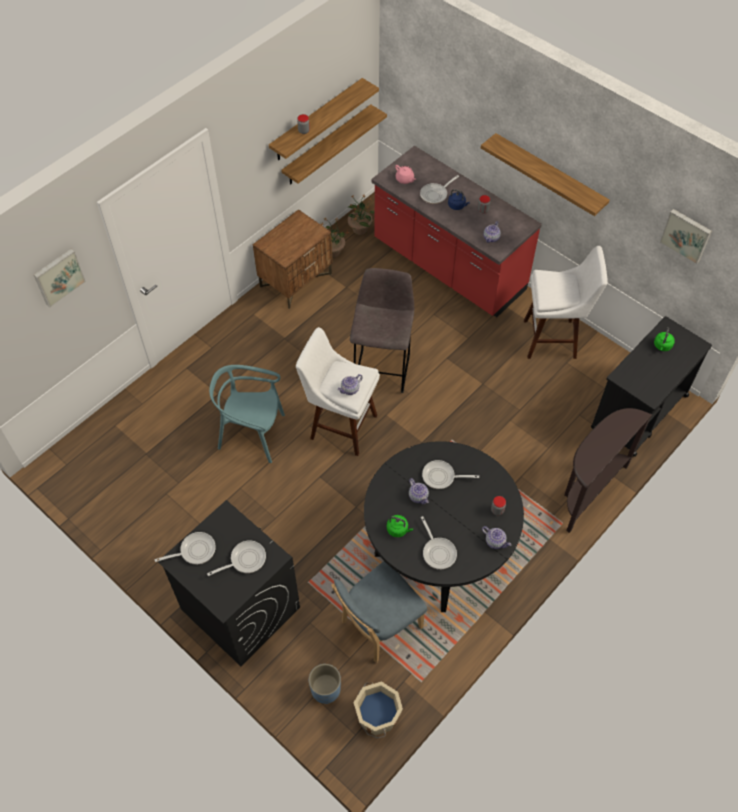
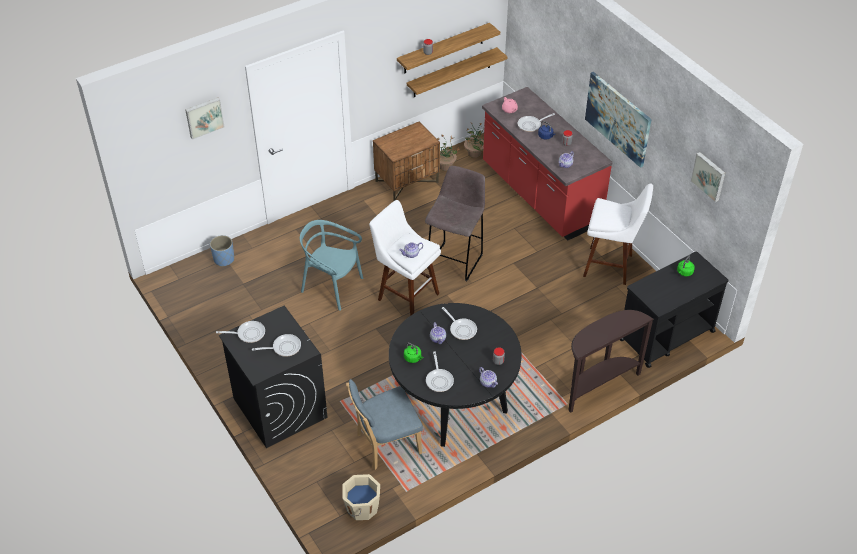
camera: 15 degrees right, 10 degrees down
(325, 689) = (327, 479): blue planter -> blue planter (224, 259)
(441, 477) = (461, 329): frying pan -> frying pan turned 150 degrees counterclockwise
(549, 175) = (618, 118): shelf -> picture

